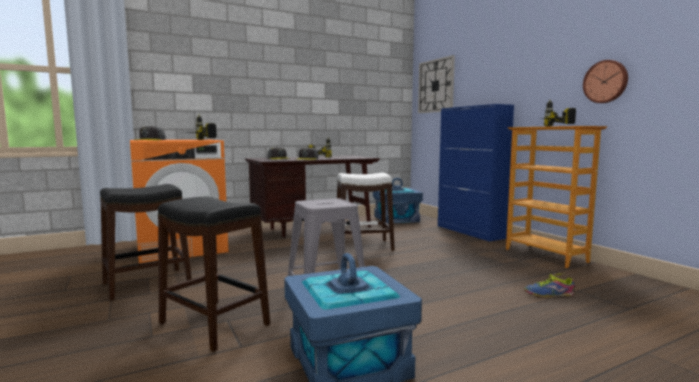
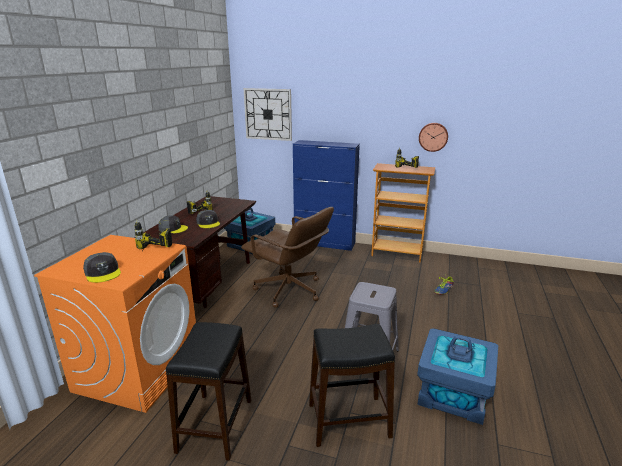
camera: 45 degrees left, 15 degrees up
(363, 246) = (289, 290): white stool -> brown office chair

